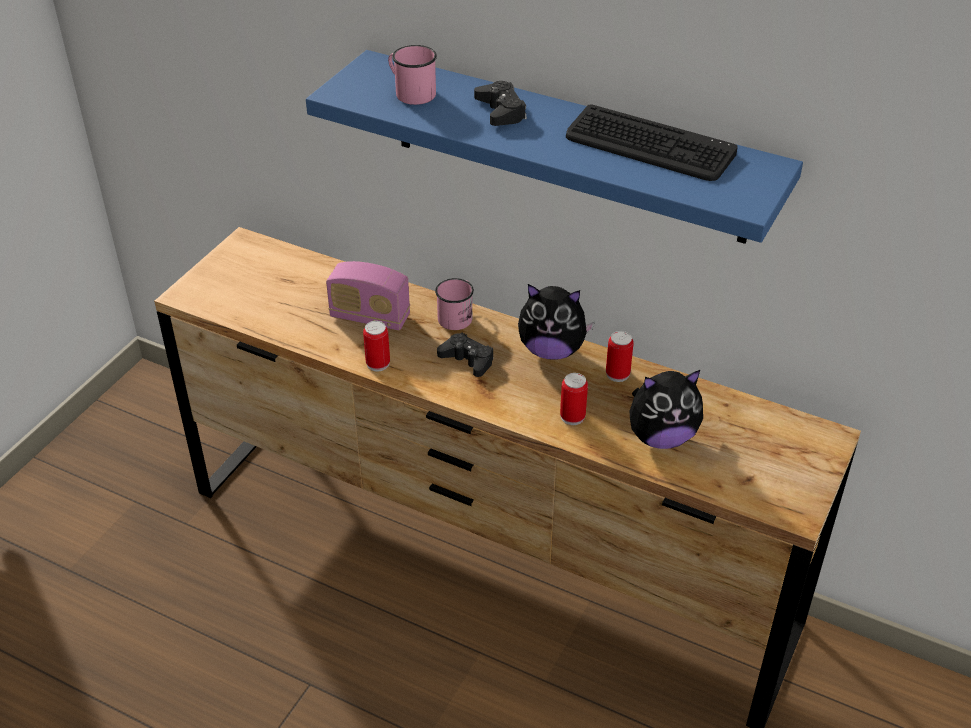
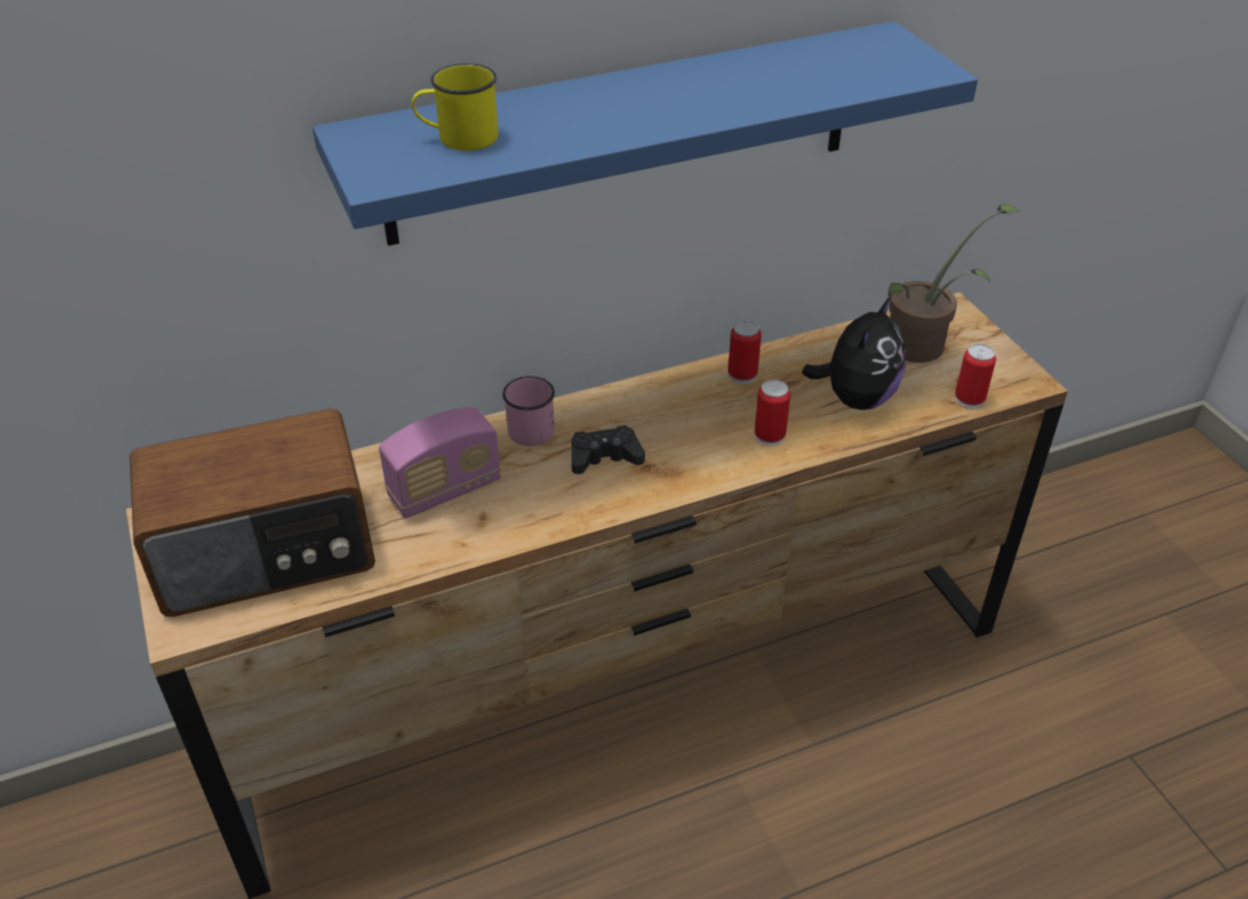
camera: 50 degrees left, 0 degrees up
(258, 288) = (267, 553): none -> radio
(378, 363) = (528, 525): can -> can (969, 399)
(411, 92) = (458, 138): pink mug -> yellow mug
(501, 111) = (585, 108): black game controller -> none
(552, 350) = (660, 395): plush toy -> none
(649, 146) = (770, 68): keyboard -> none
(767, 441) = (924, 344): none -> potted plant

